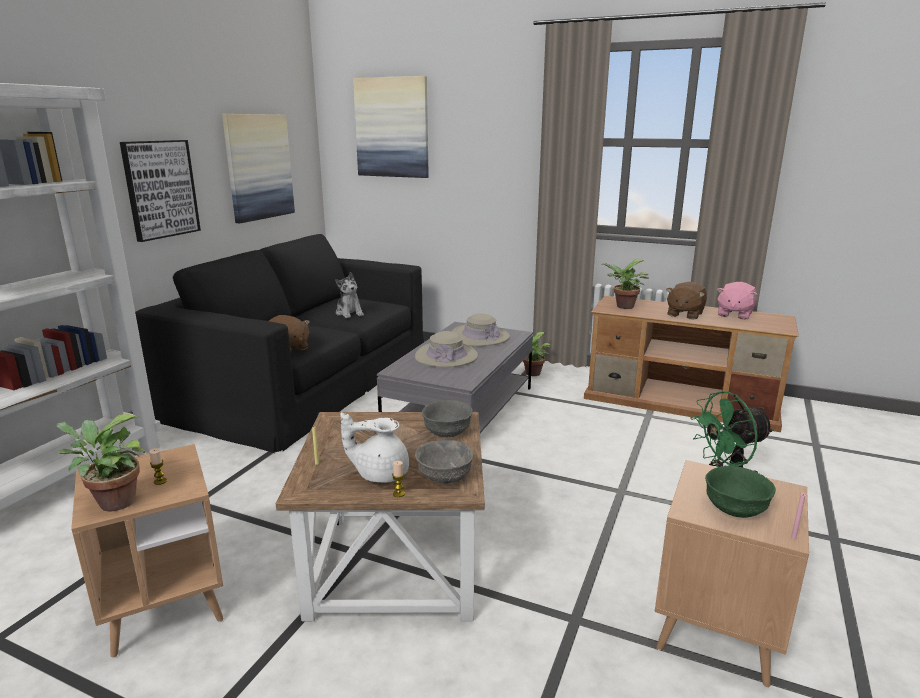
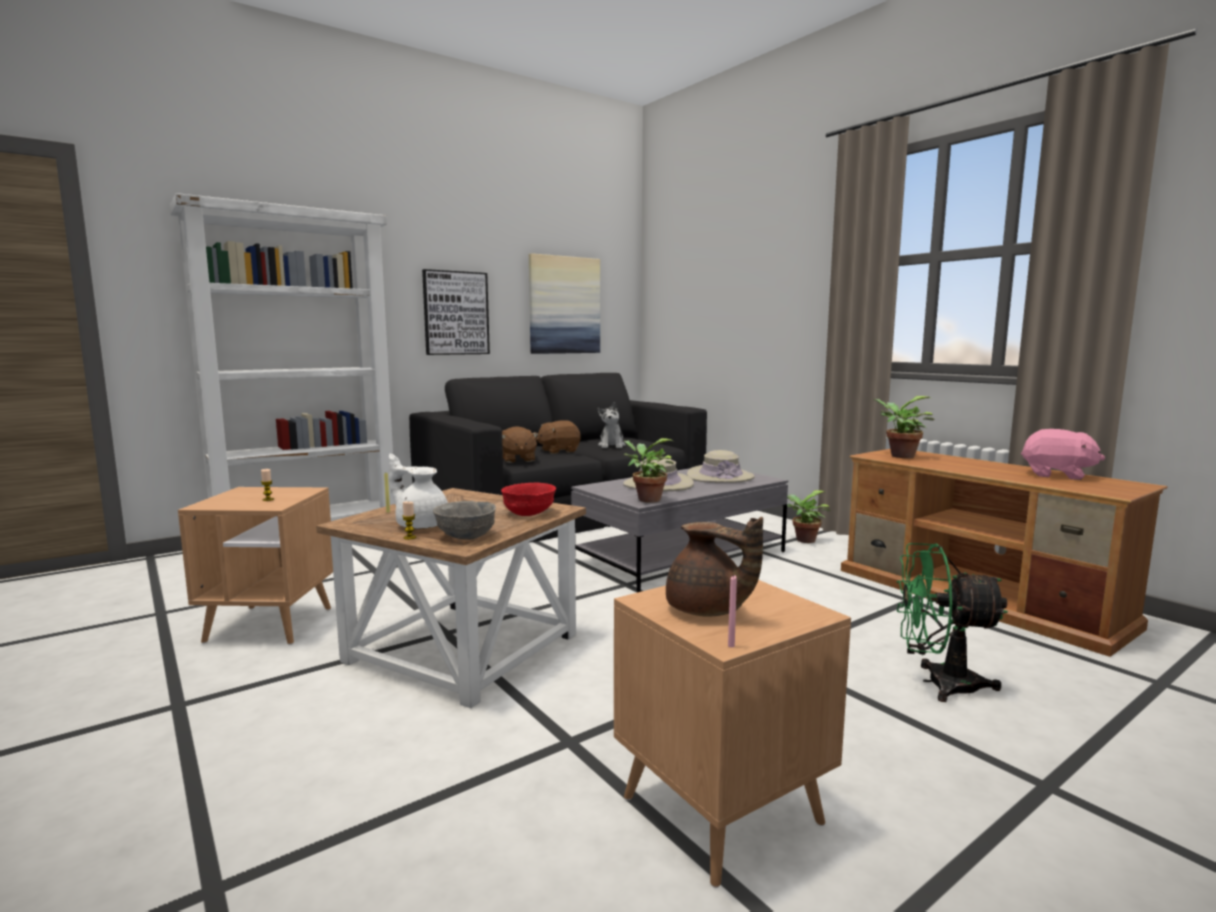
camera: 30 degrees right, 10 degrees down
(112, 503) = (221, 503): potted plant -> potted plant (646, 499)
(392, 128) = (699, 268): picture -> none
(448, 432) = (529, 513): grey bowl -> red bowl
(684, 314) = (975, 468): brown plush toy -> brown plush toy (558, 451)
(734, 314) = (1057, 475): pink plush toy -> pink plush toy turned 120 degrees counterclockwise
(736, 509) = (707, 611): green bowl -> brown teapot

